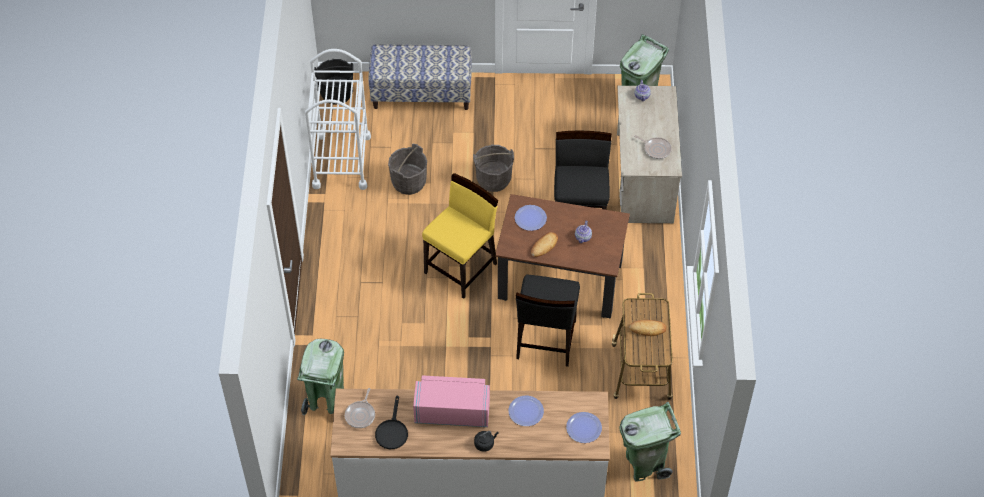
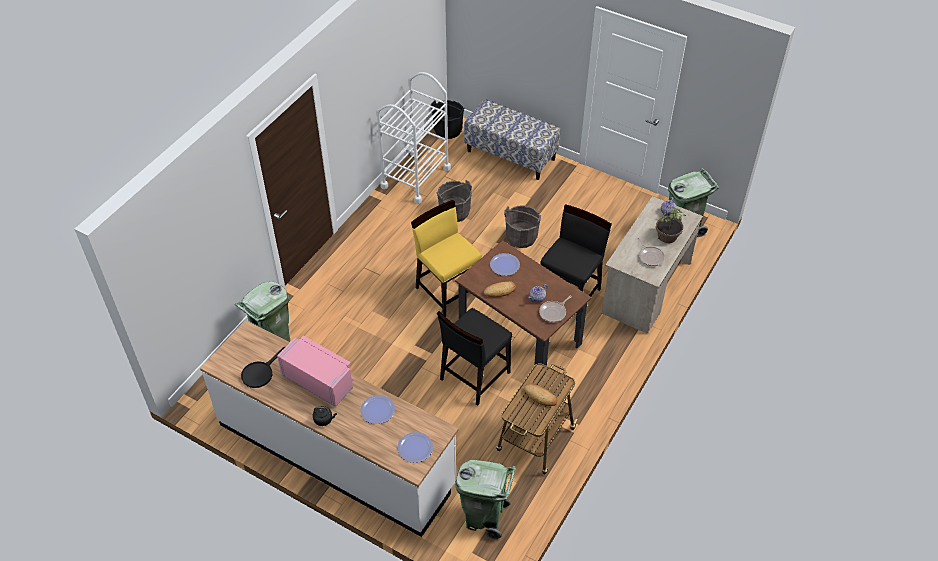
camera: 30 degrees right, 5 degrees down
(361, 414) = (247, 348): frying pan -> frying pan (553, 312)
(461, 268) = (448, 291): yellow chair -> yellow chair turned 105 degrees counterclockwise
(657, 121) = (667, 236): none -> potted plant

